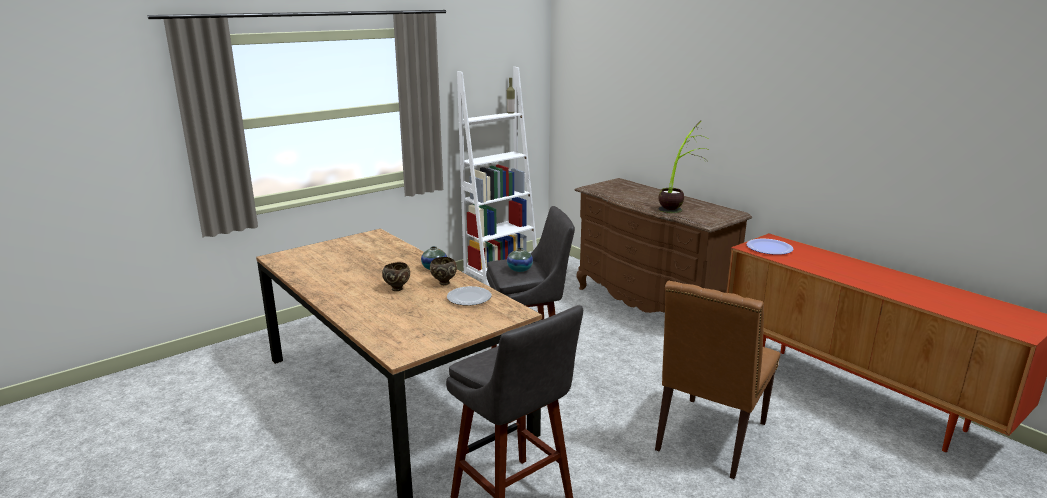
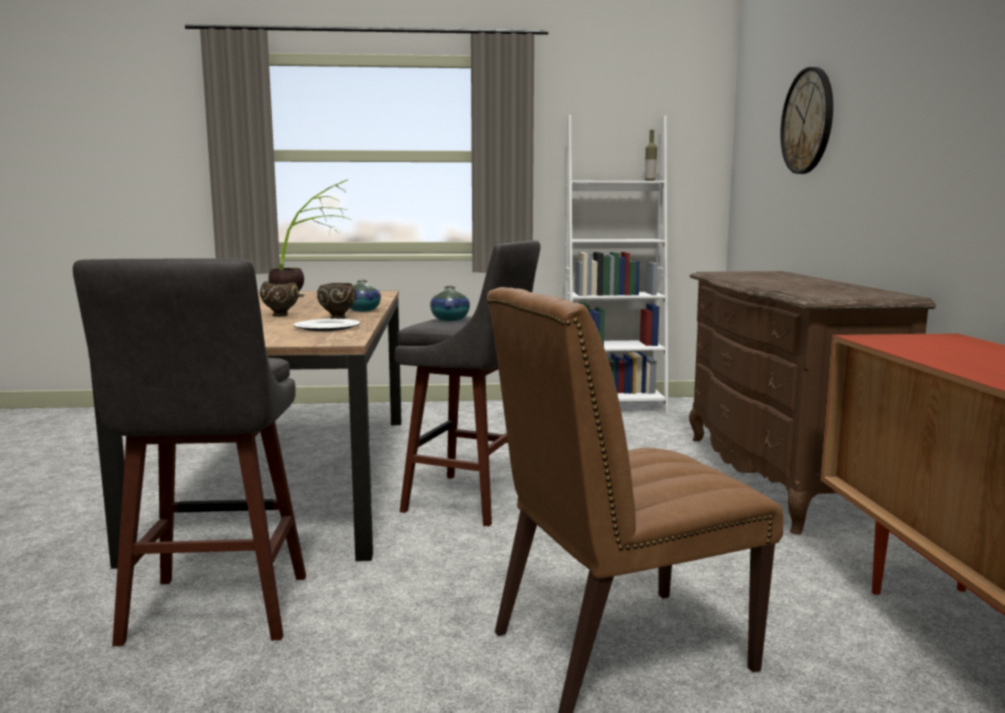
camera: 35 degrees right, 10 degrees down
(635, 90) = (807, 121): none -> wall clock
(678, 206) = (807, 286): potted plant -> potted plant (308, 295)
(769, 248) = (912, 342): plate -> none

